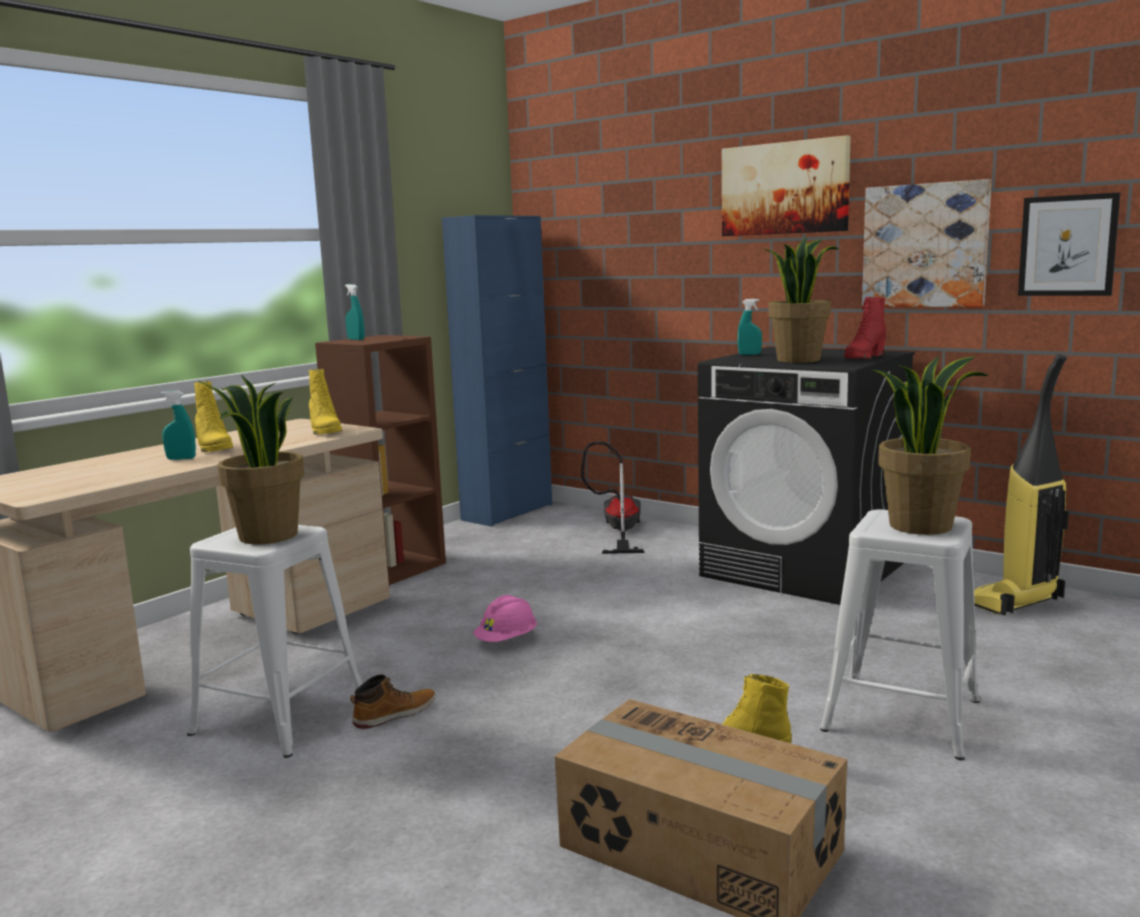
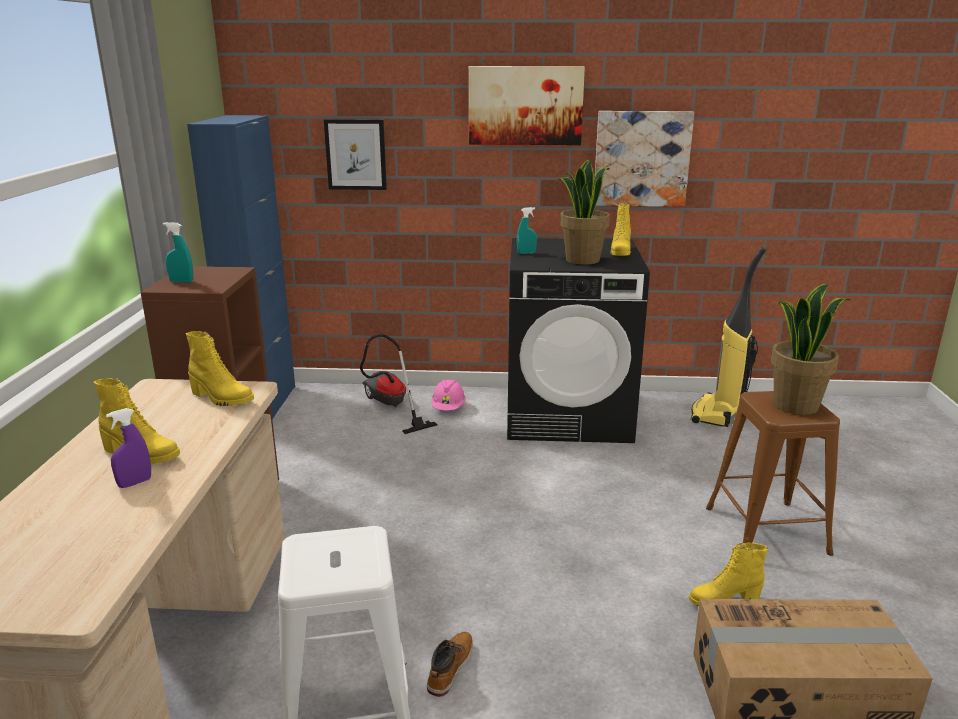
camera: 35 degrees left, 10 degrees up
(181, 459) = (135, 483): turquoise spray bottle -> purple spray bottle
(267, 536) = (347, 557): potted plant -> none
(507, 641) = (443, 552): pink hard hat -> pink hard hat (448, 408)
(863, 358) = (620, 252): red boot -> yellow boot
(902, 715) = (767, 530): white stool -> brown stool
(1067, 246) = (742, 163): picture -> picture (356, 154)

